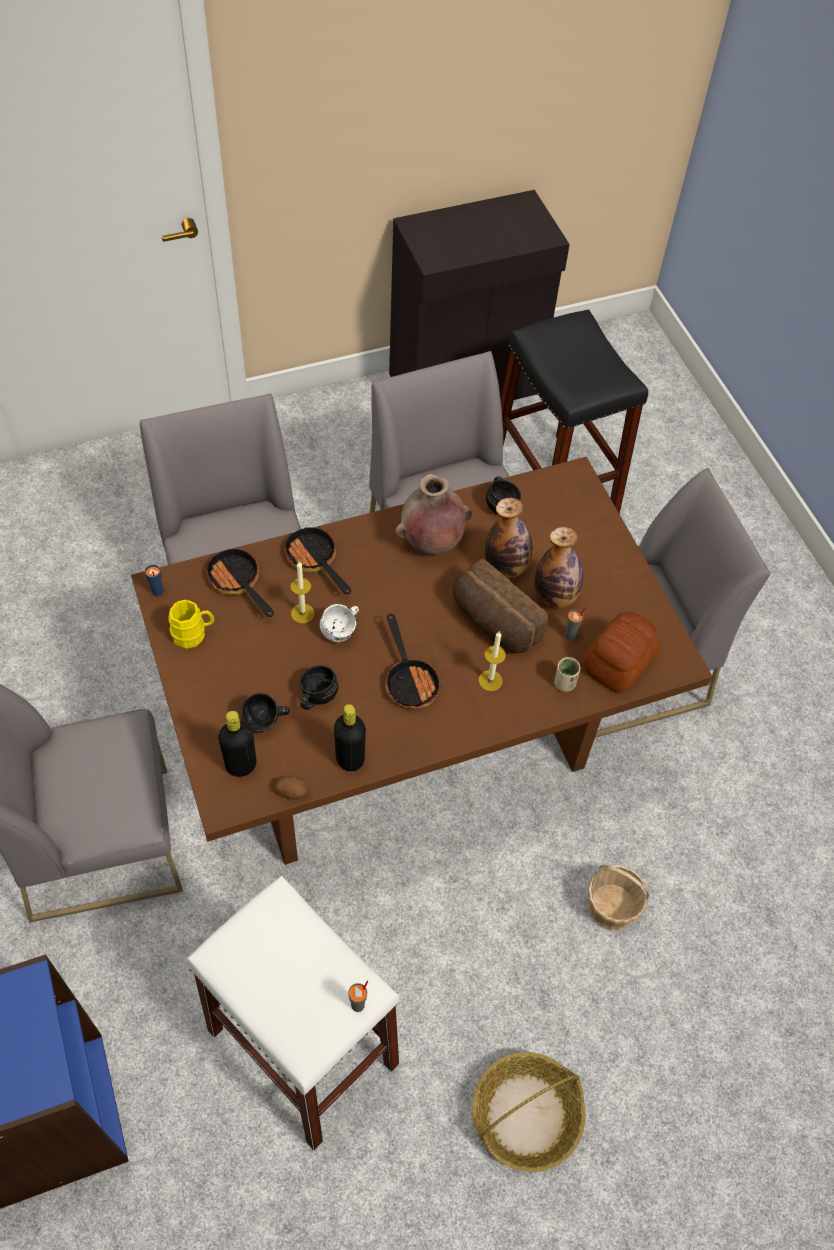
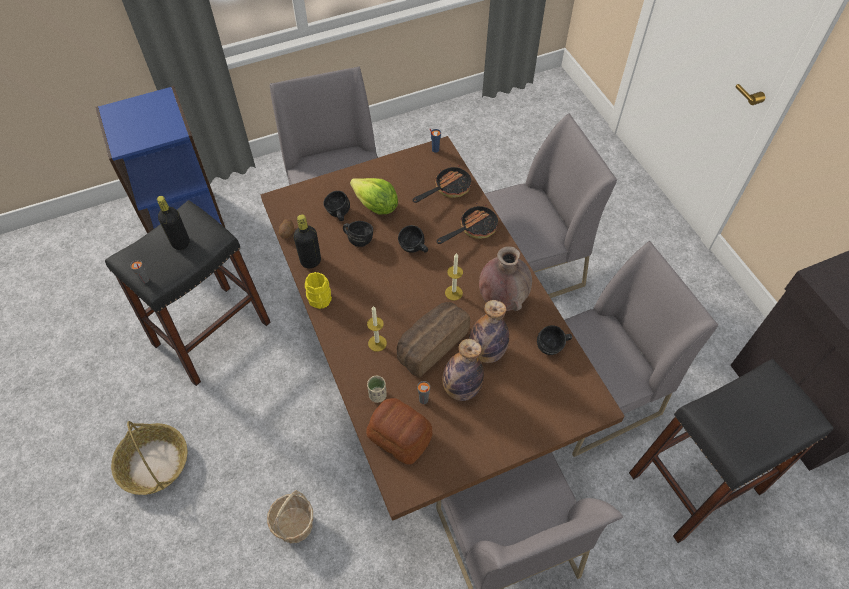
camera: 90 degrees right, 0 degrees up
(194, 634) = (404, 171): yellow mug -> yellow mug (320, 301)
(241, 765) = (307, 205): black bottle -> black bottle (180, 243)
(257, 672) = (376, 206): none -> lettuce
(302, 613) = (426, 226): candle -> candle (453, 293)
(303, 1047) = (211, 333): white stool -> black stool
(342, 631) = (413, 249): white mug -> black mug
(409, 680) = (375, 292): frying pan -> none

